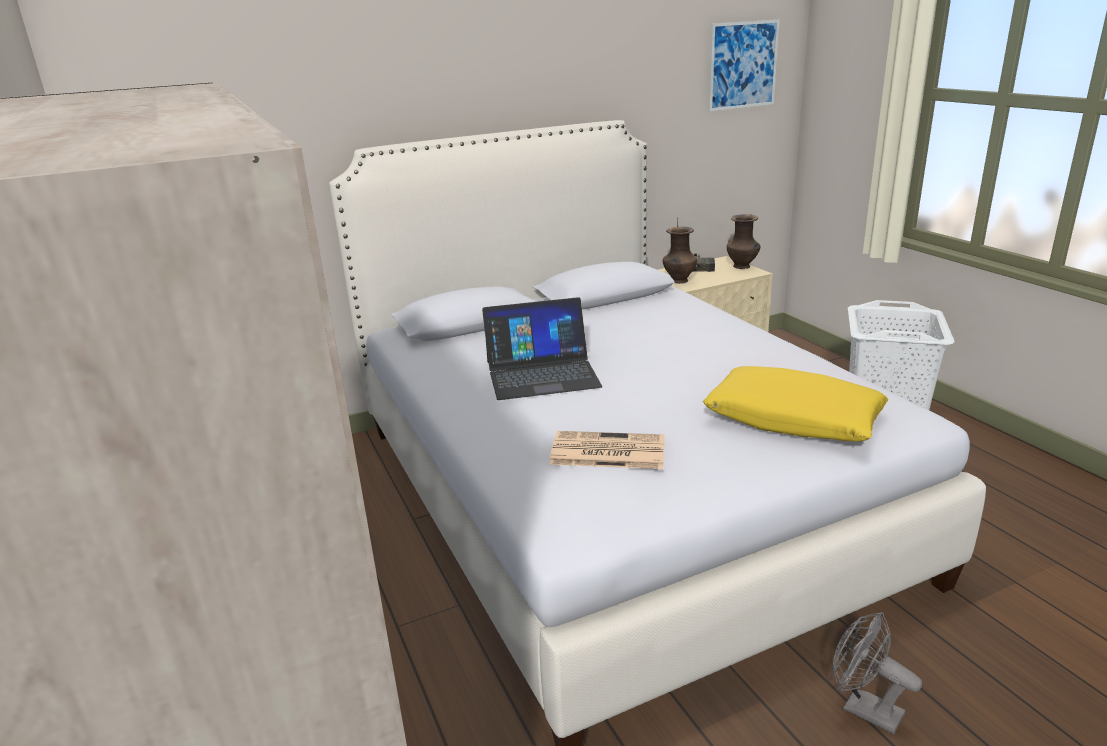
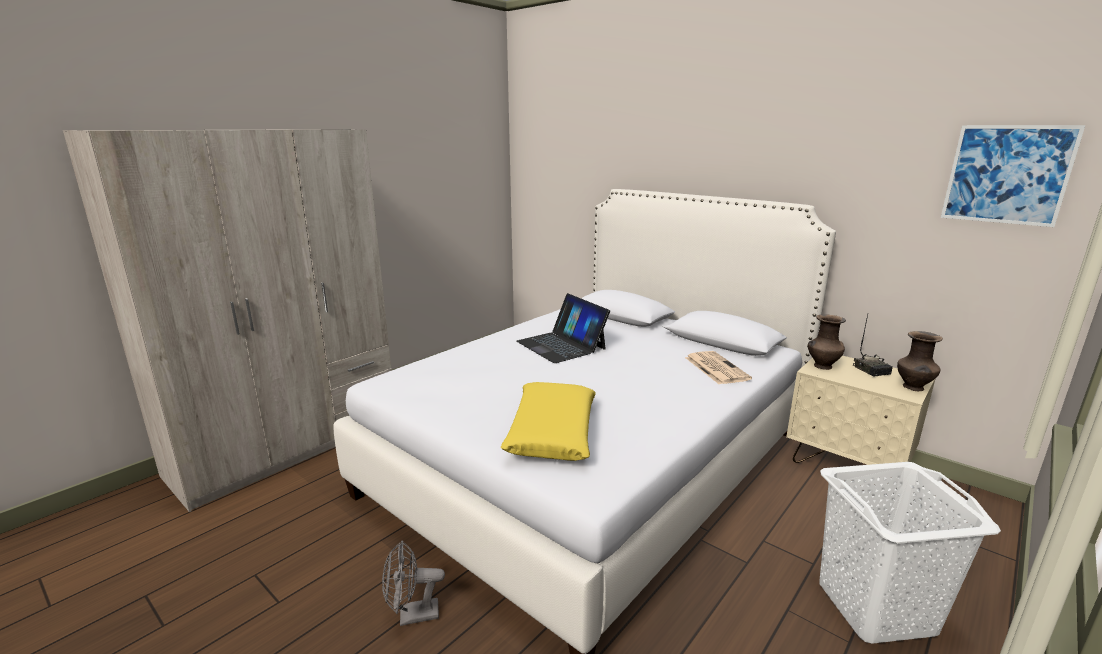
camera: 65 degrees right, 5 degrees down
(606, 452) = (464, 376): newspaper -> newspaper (715, 368)
(863, 709) = (412, 616): grey fan -> grey fan turned 120 degrees counterclockwise

